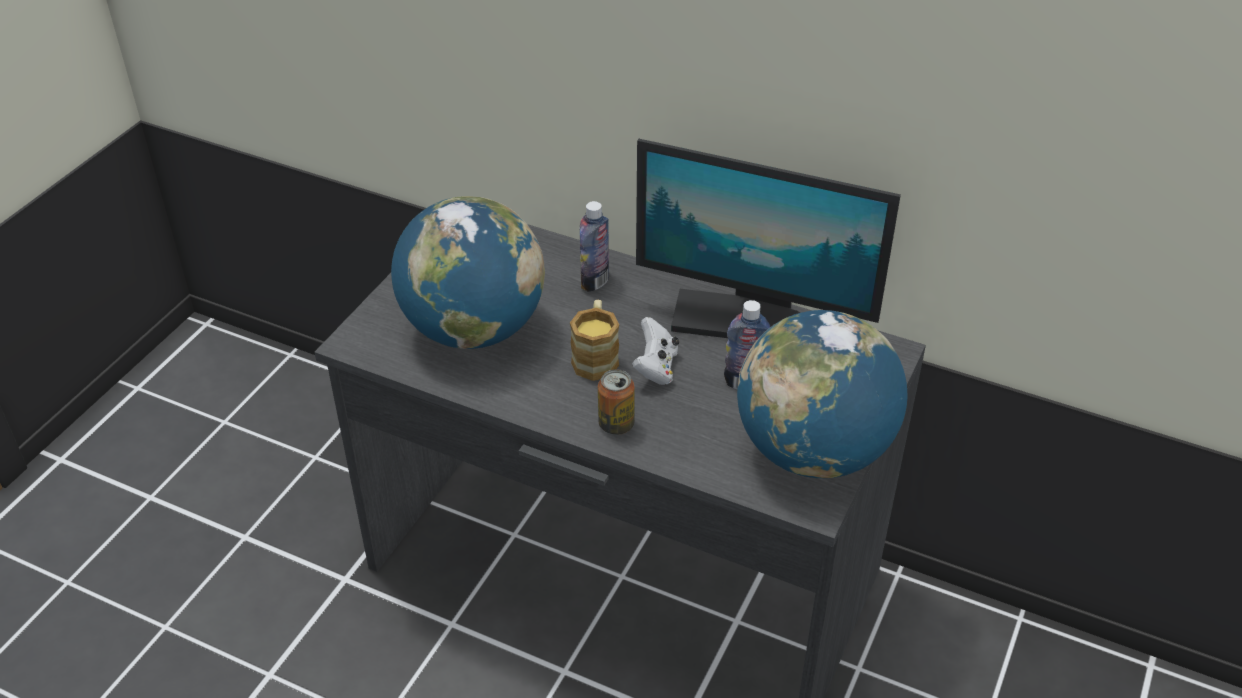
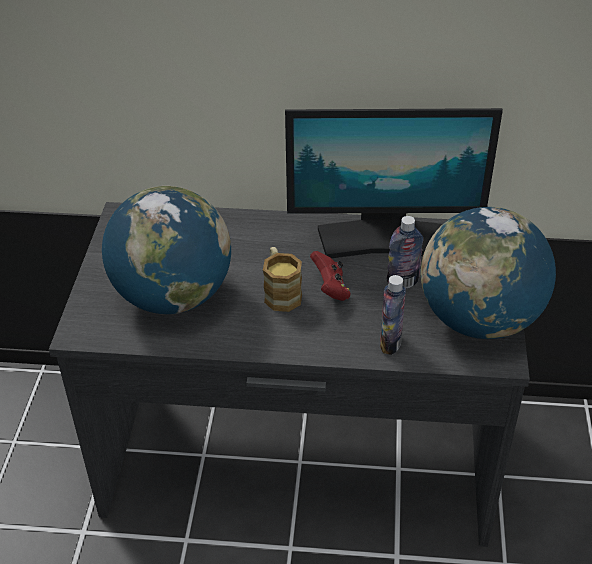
camera: 20 degrees left, 0 degrees up
(595, 281) = (248, 236): bottle -> bottle (390, 343)
(616, 424) = (325, 340): can -> none
(656, 368) = (331, 289): white game controller -> red game controller

